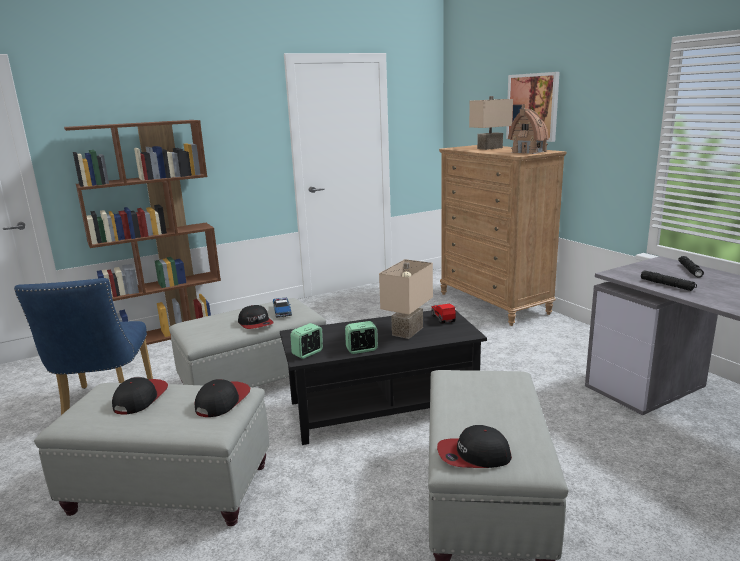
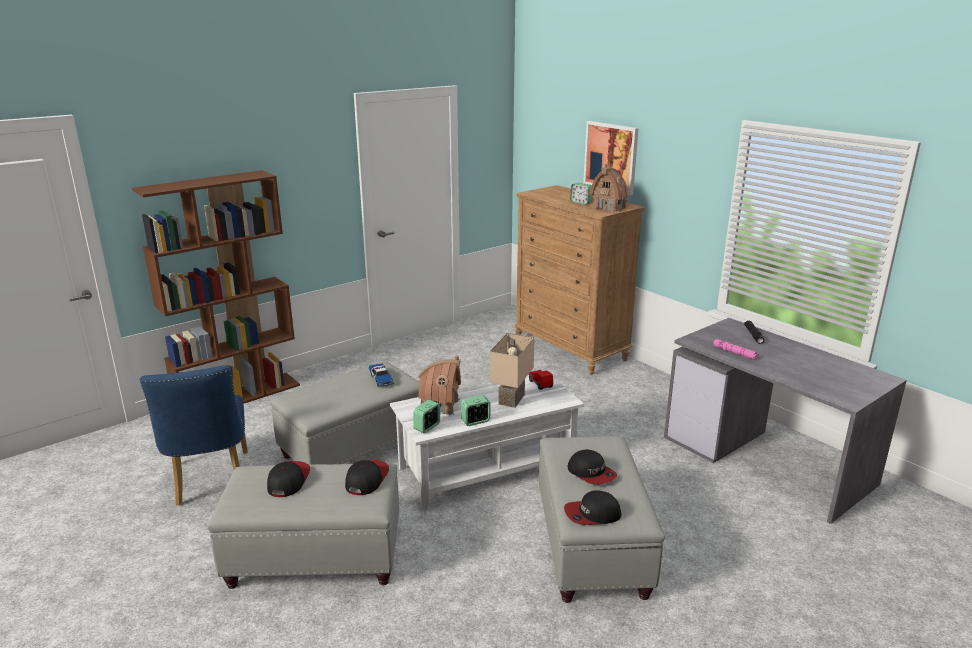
camera: 10 degrees left, 5 degrees up
(256, 323) = (360, 394): cap -> cap (591, 473)
(330, 334) = (440, 406): none -> toy house
(382, 408) = (486, 469): black coffee table -> white coffee table
(490, 148) = (569, 196): beige table lamp -> none
(501, 151) = (581, 202): none -> alarm clock
(667, 285) = (734, 353): black flashlight -> pink flashlight

